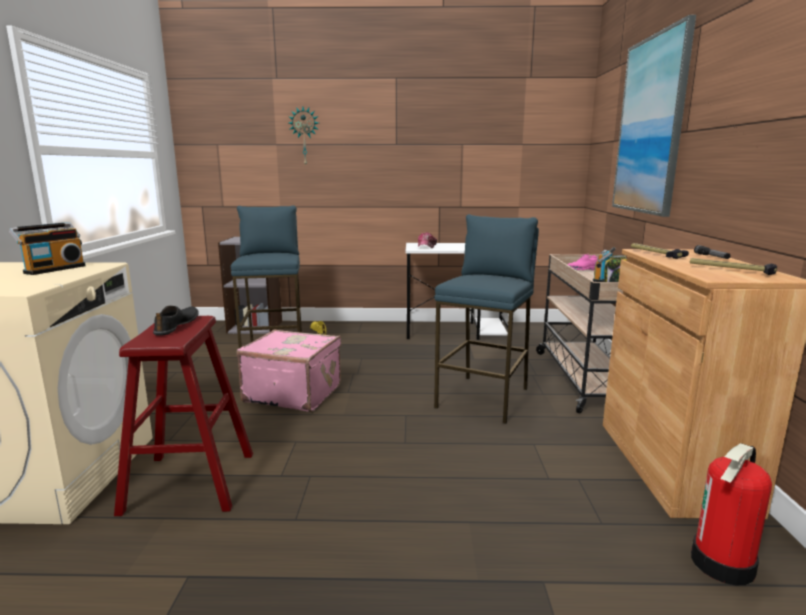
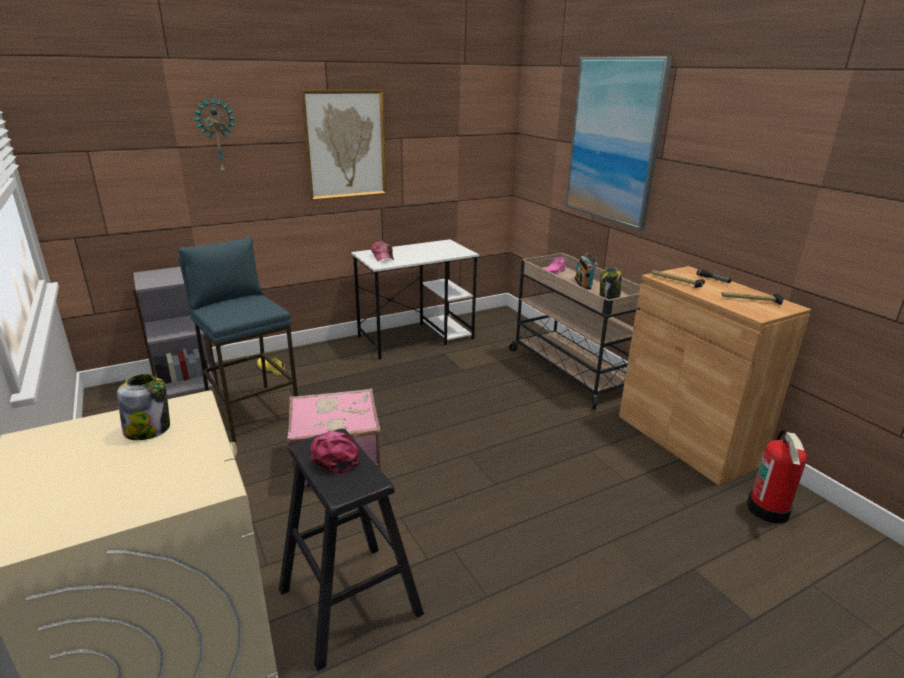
camera: 30 degrees left, 10 degrees up
(54, 269) = (148, 429): radio -> jar
(177, 325) = (334, 455): black shoe -> pink cap
(190, 482) = (349, 601): red stool -> black stool
(408, 148) = (345, 145): none -> picture
(484, 398) = (513, 414): blue stool -> none

